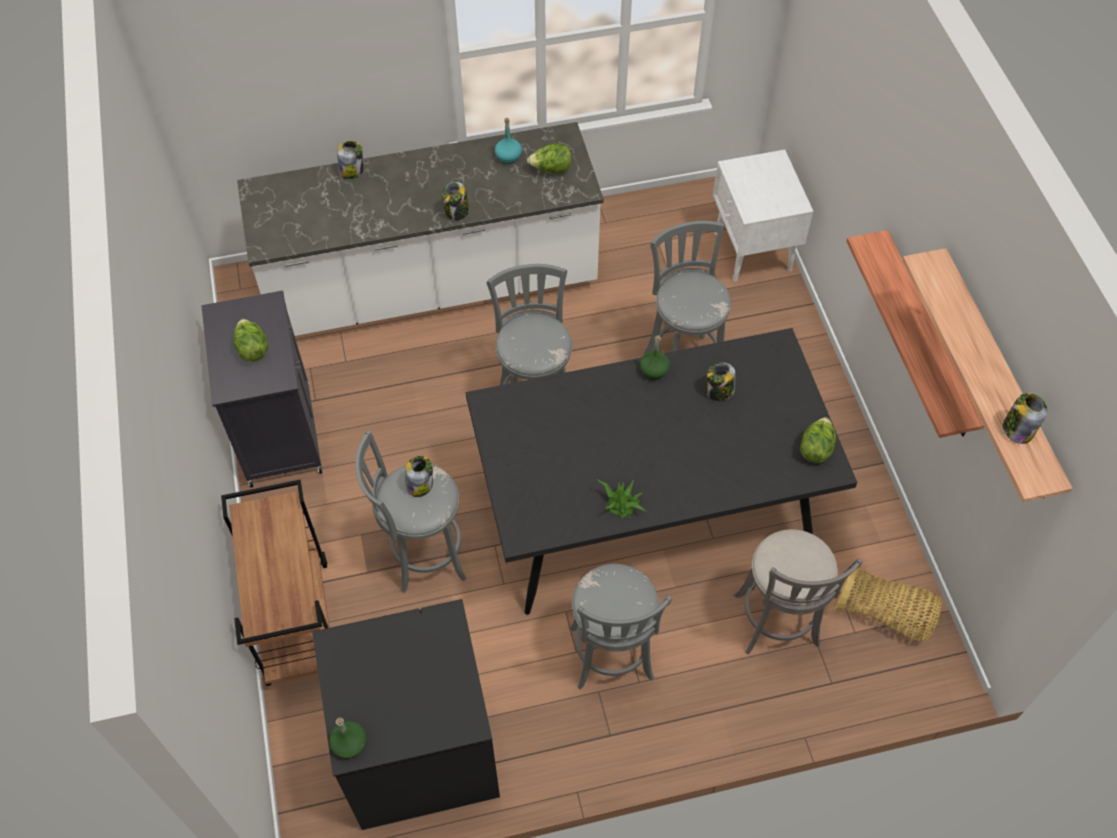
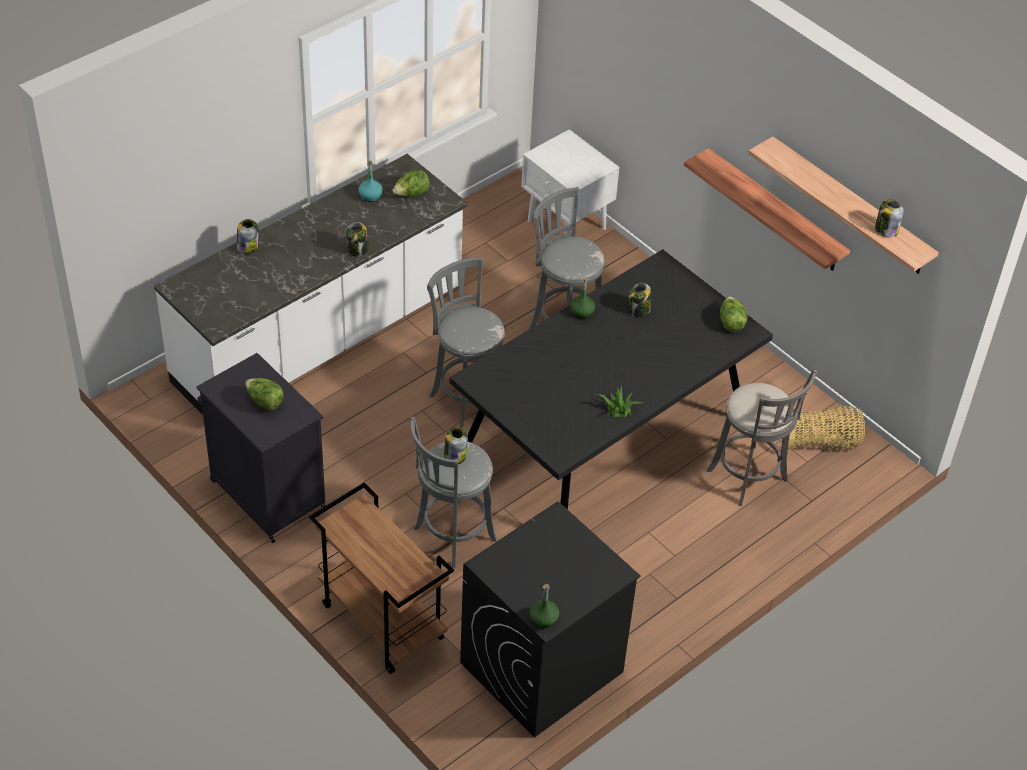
camera: 30 degrees left, 10 degrees down
(611, 658) = (644, 548): grey stool -> none

